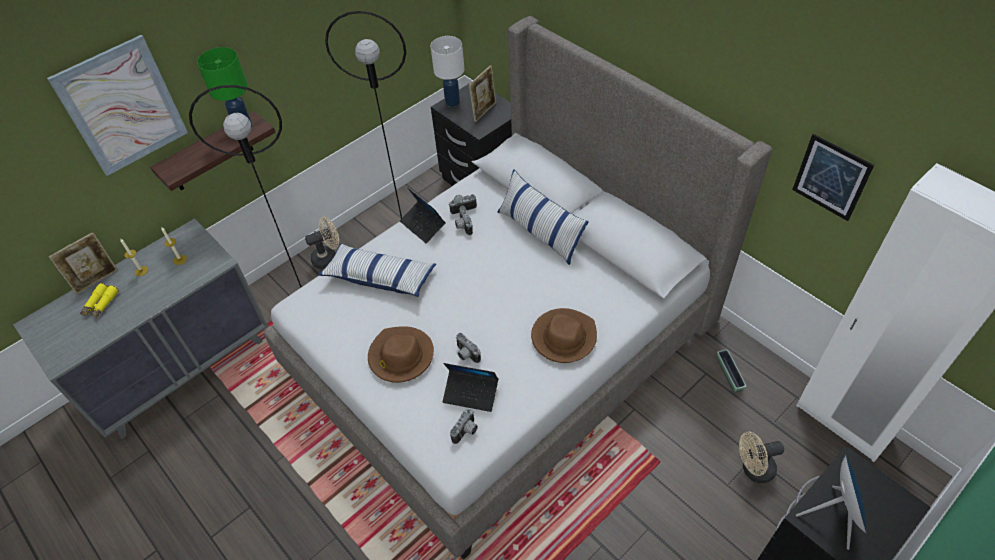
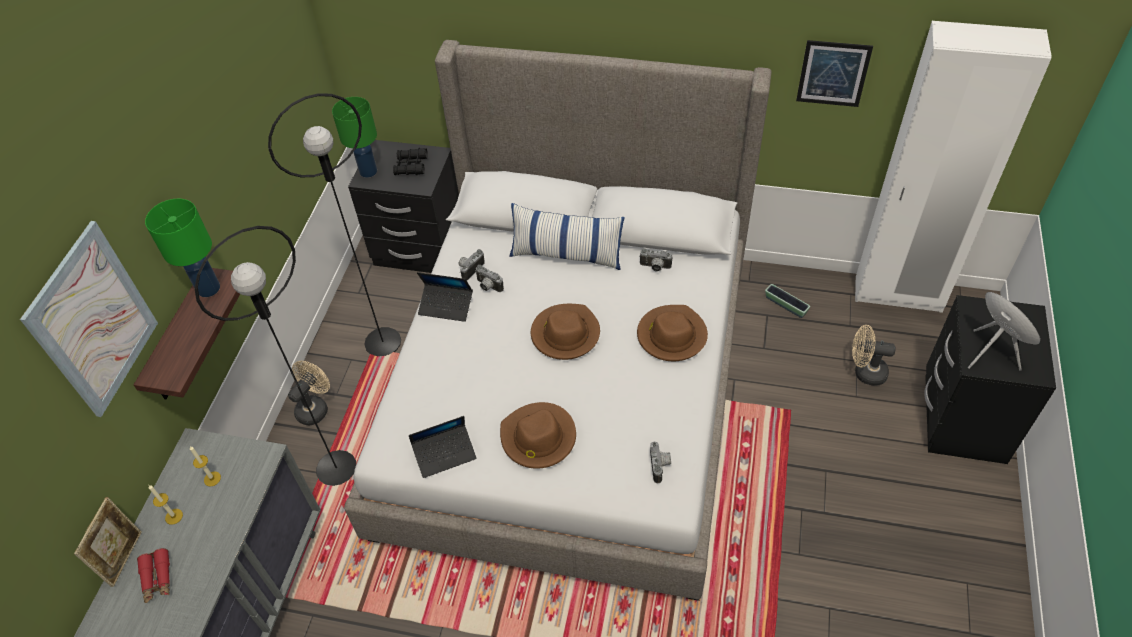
camera: 35 degrees left, 0 degrees up
(101, 304) = (157, 578): yellow binoculars -> red binoculars
(379, 277) = (448, 378): pillow -> none
(452, 102) = (367, 171): white table lamp -> green table lamp
(466, 355) = (598, 401): camera -> camera (655, 267)
(471, 393) = (634, 431): laptop -> laptop (445, 454)
(484, 111) = (411, 166): picture frame -> black binoculars
(485, 291) = (565, 334): none -> brown hat
(753, 470) = (865, 372): beige fan -> beige fan turned 60 degrees clockwise

